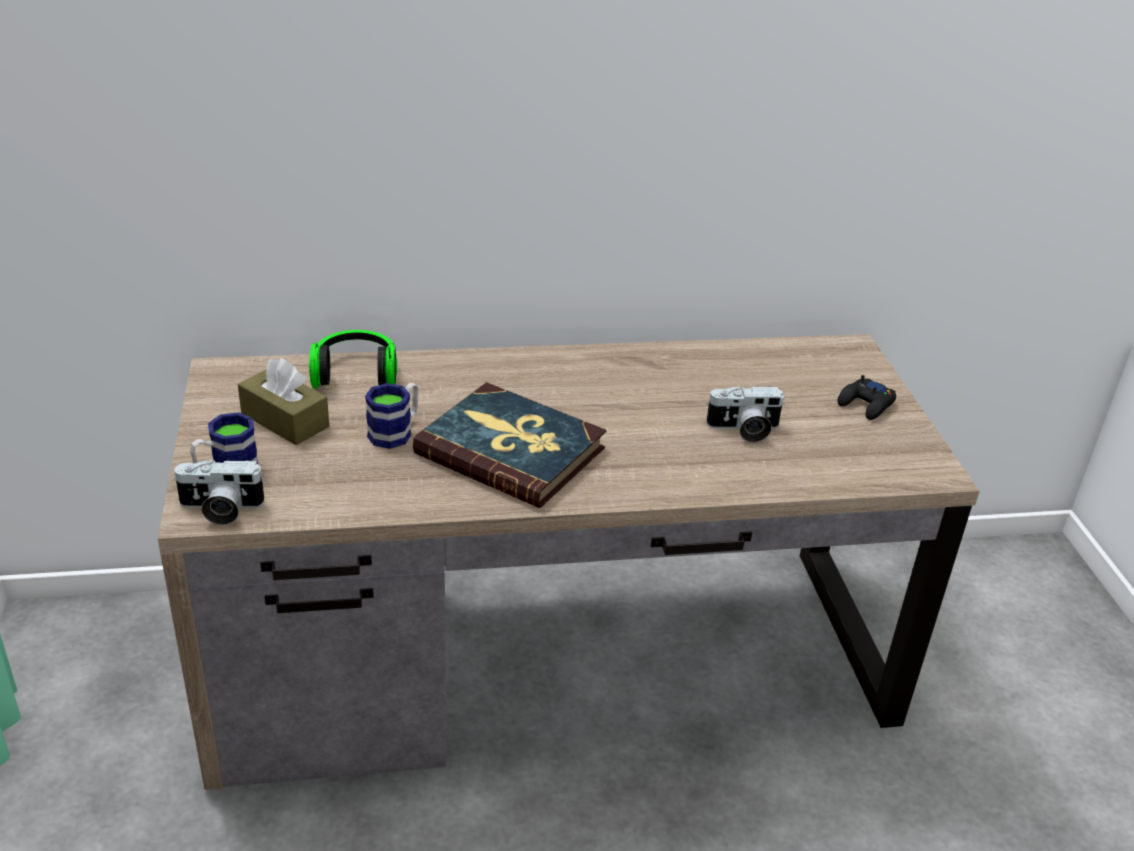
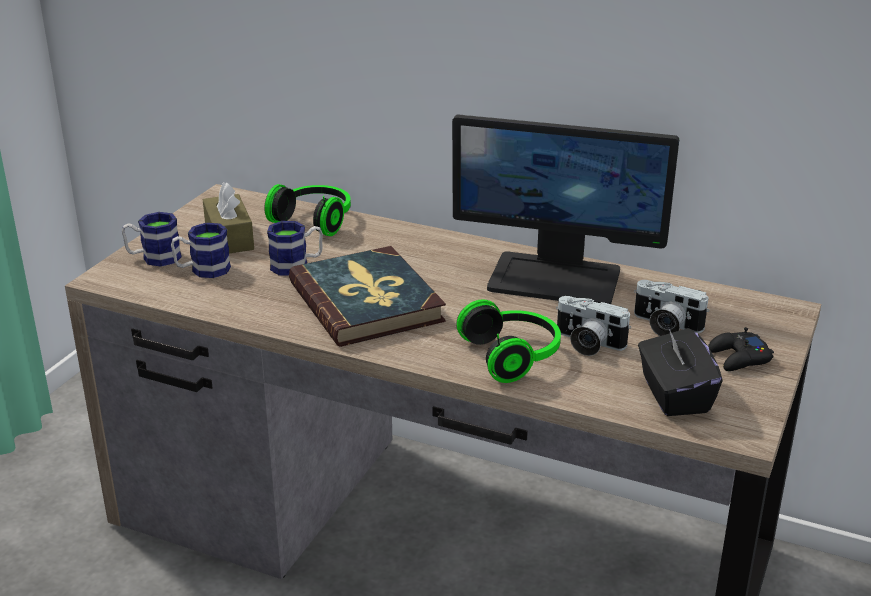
camera: 35 degrees right, 5 degrees down
(220, 509) = (121, 280): camera -> camera (665, 326)
(300, 468) = (202, 270): none -> mug
(650, 372) = (556, 278): none -> monitor
(700, 463) = (513, 356): none -> headphones
(857, 456) = (674, 395): none -> black tissue box

